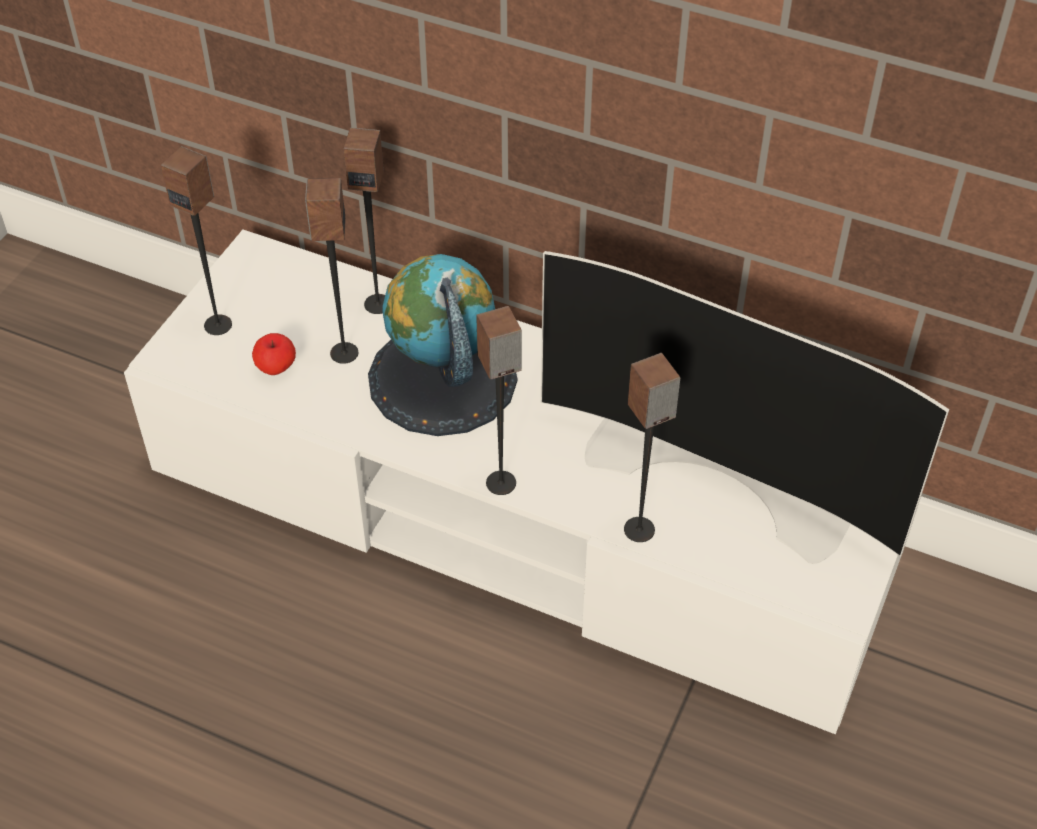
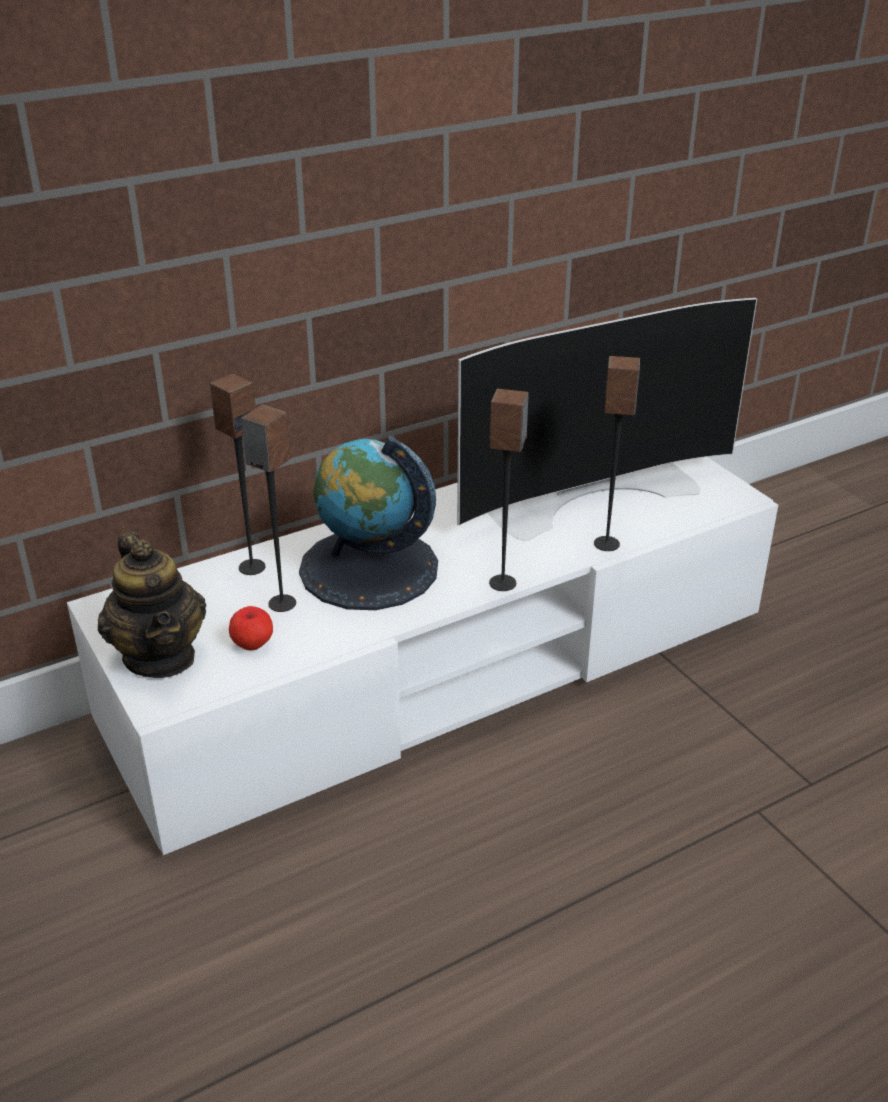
camera: 55 degrees left, 15 degrees down
(218, 324) = (160, 657): speaker -> teapot

